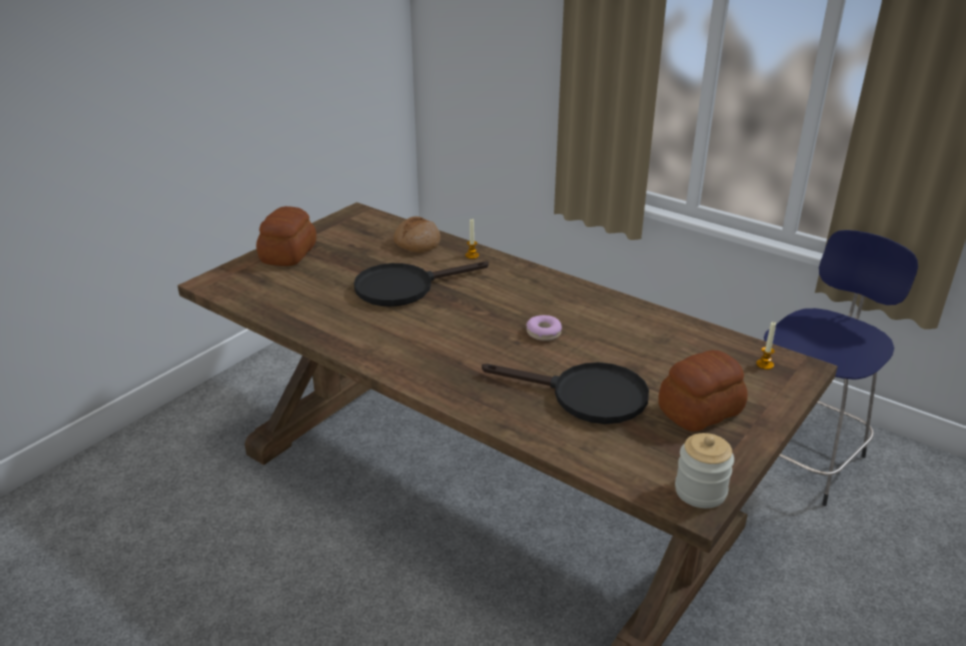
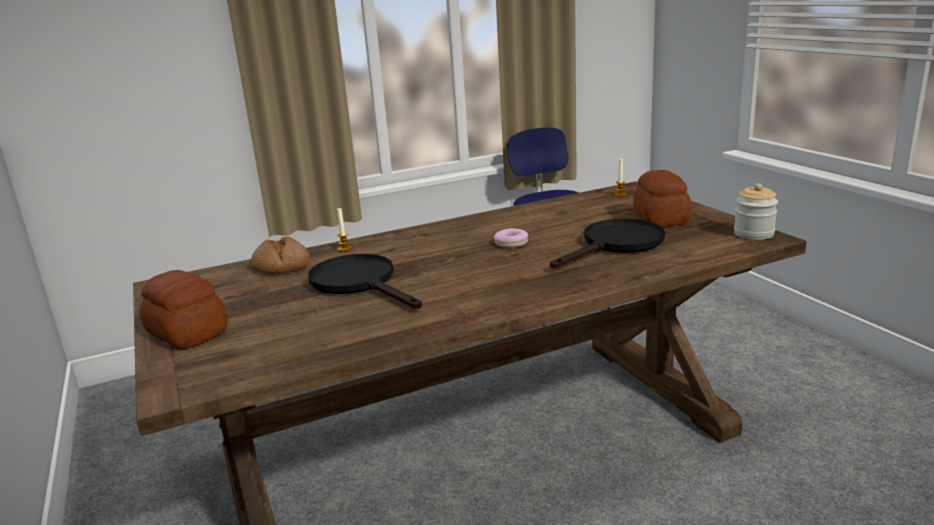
camera: 60 degrees left, 10 degrees down
(404, 287) = (360, 283): black frying pan -> black frying pan turned 135 degrees clockwise

